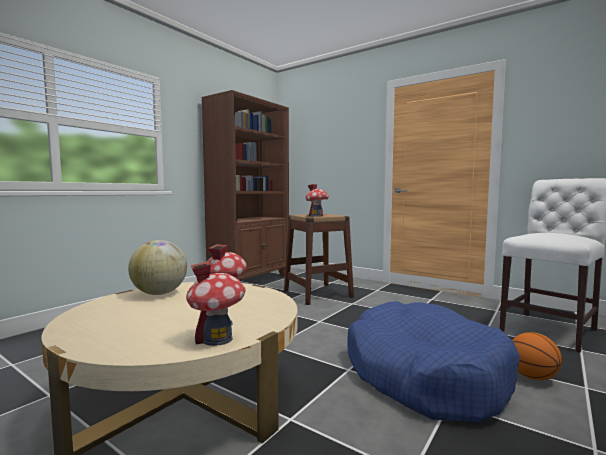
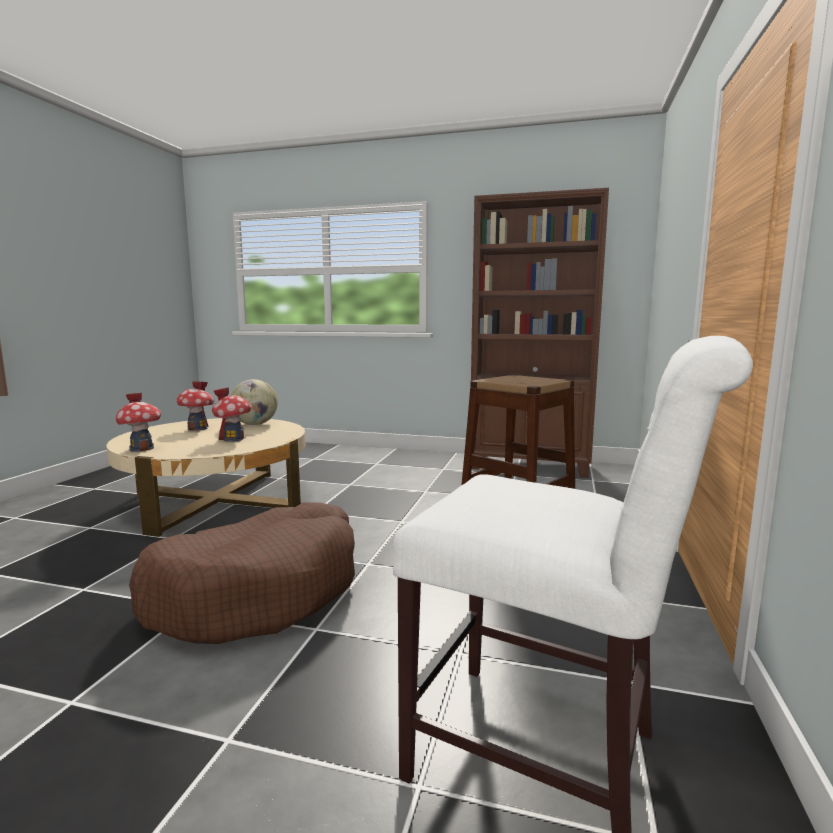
camera: 70 degrees right, 5 degrees up
(317, 216) = (520, 381): toy house -> toy house (197, 428)
(423, 374) = (258, 592): blue dog bed -> brown dog bed
(532, 377) = (261, 682): basketball -> none

